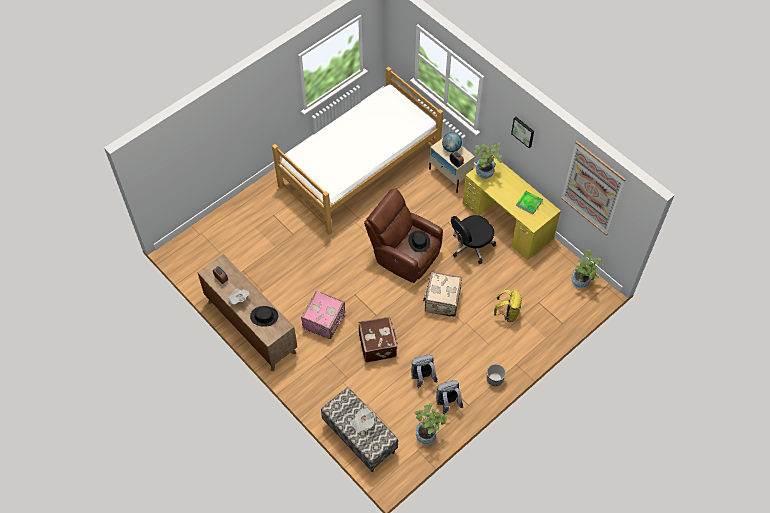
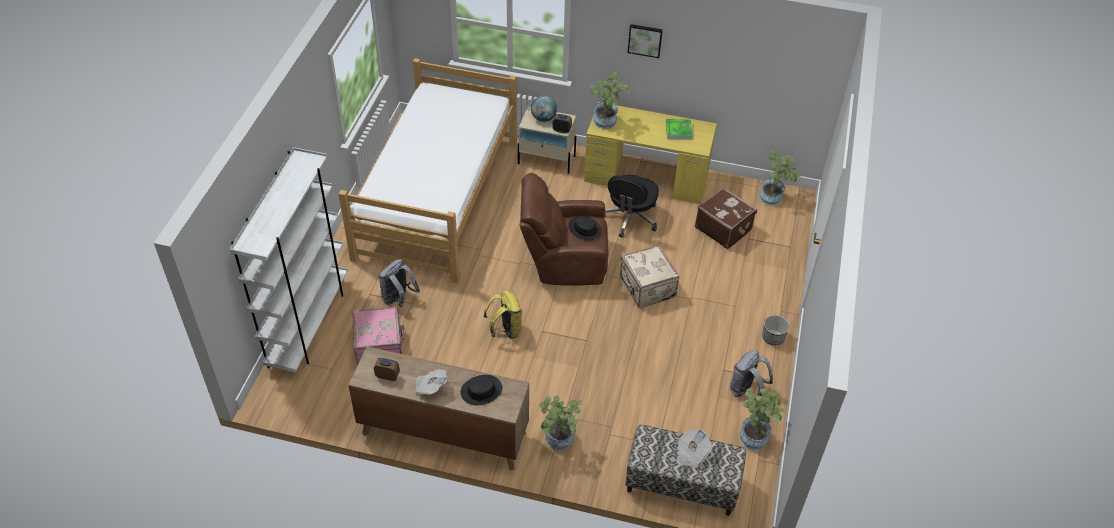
camera: 35 degrees left, 10 degrees down
(226, 217) = (309, 324): none -> white bookcase
(310, 369) = (558, 442): none -> potted plant
(325, 321) = (531, 378): pink suitcase -> pink suitcase (380, 348)
(378, 345) = (616, 371): brown suitcase -> brown suitcase (723, 228)
(422, 377) = (695, 379): grey backpack -> grey backpack (398, 299)
(507, 313) = (727, 265): yellow backpack -> yellow backpack (505, 330)
(592, 189) = (763, 63): picture -> none

